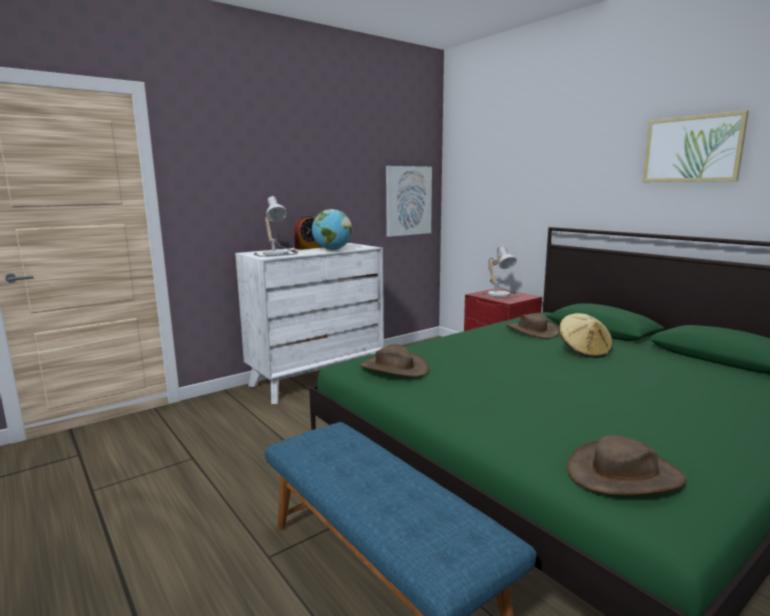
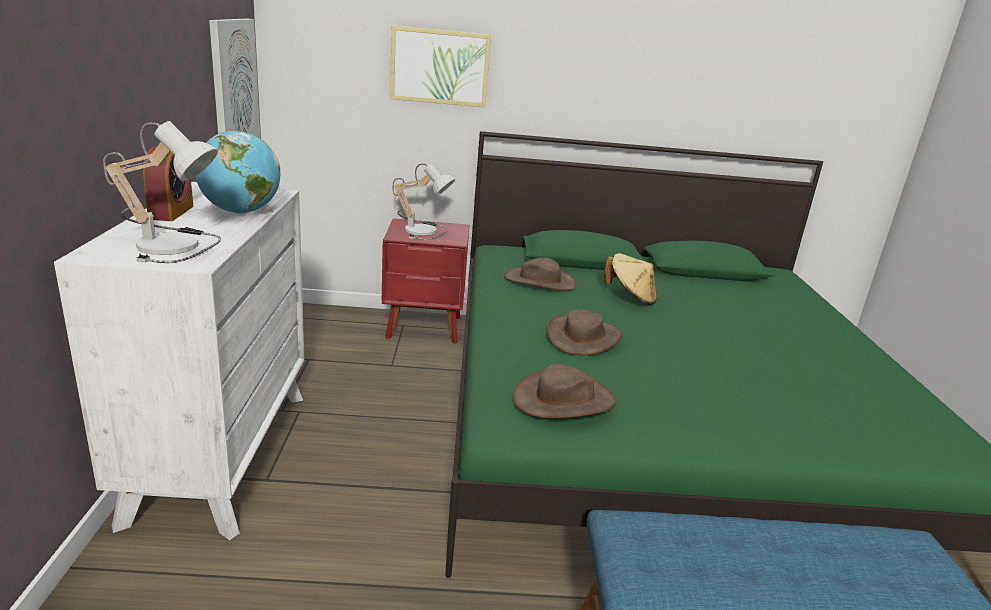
camera: 55 degrees left, 10 degrees up
(624, 475) = (903, 429): brown hat -> brown hat (584, 337)
(692, 149) = (658, 48): picture -> picture (439, 67)

